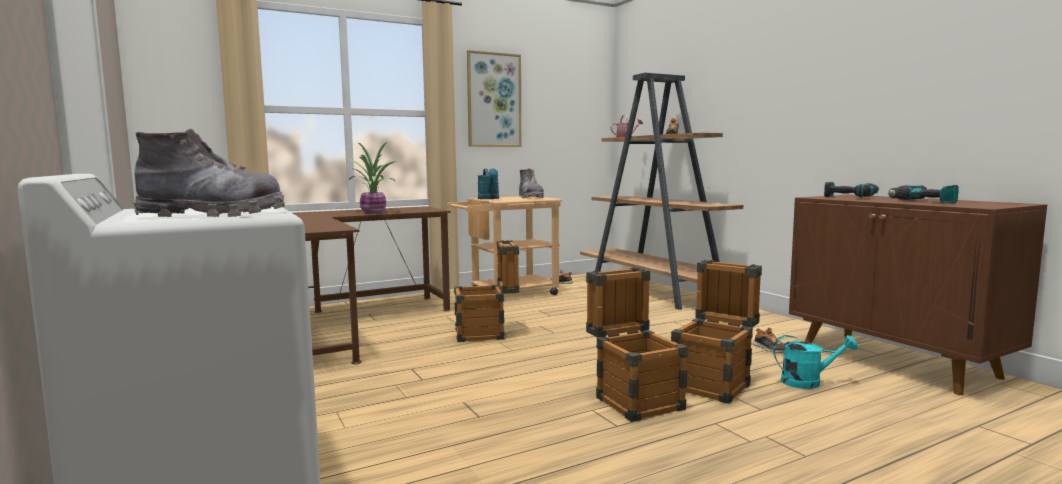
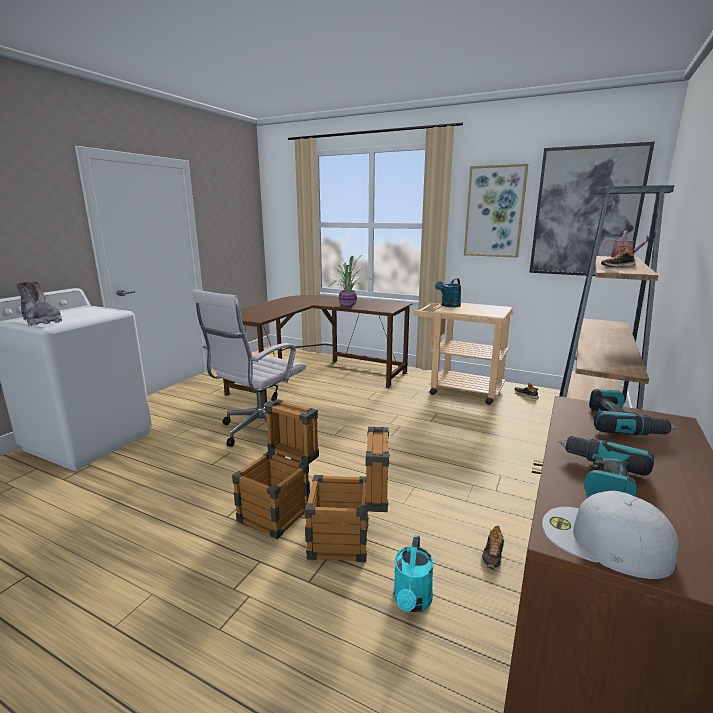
camera: 55 degrees right, 10 degrees up
(434, 379) = (258, 431): none -> white office chair
(487, 334) = (357, 416): crate -> none
(530, 197) = (491, 310): grey boot -> none
(568, 104) = (586, 212): none -> picture
(808, 382) = (412, 602): turquoise watering can -> turquoise watering can turned 45 degrees clockwise
(986, 205) = (603, 540): none -> white cap

